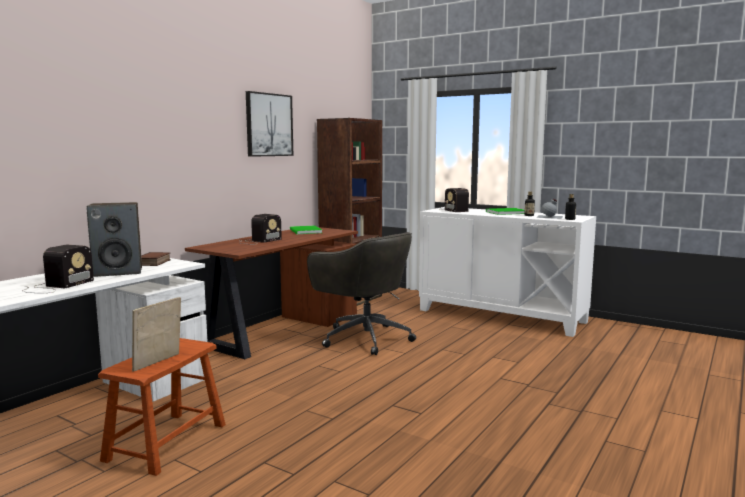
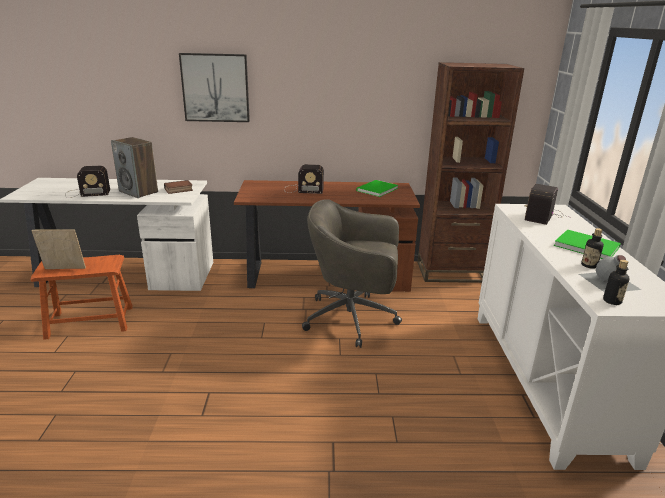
camera: 55 degrees right, 15 degrees up
(269, 125) = (359, 70): picture -> picture (215, 88)
(364, 338) = (353, 319): grey office chair -> grey office chair turned 90 degrees clockwise

